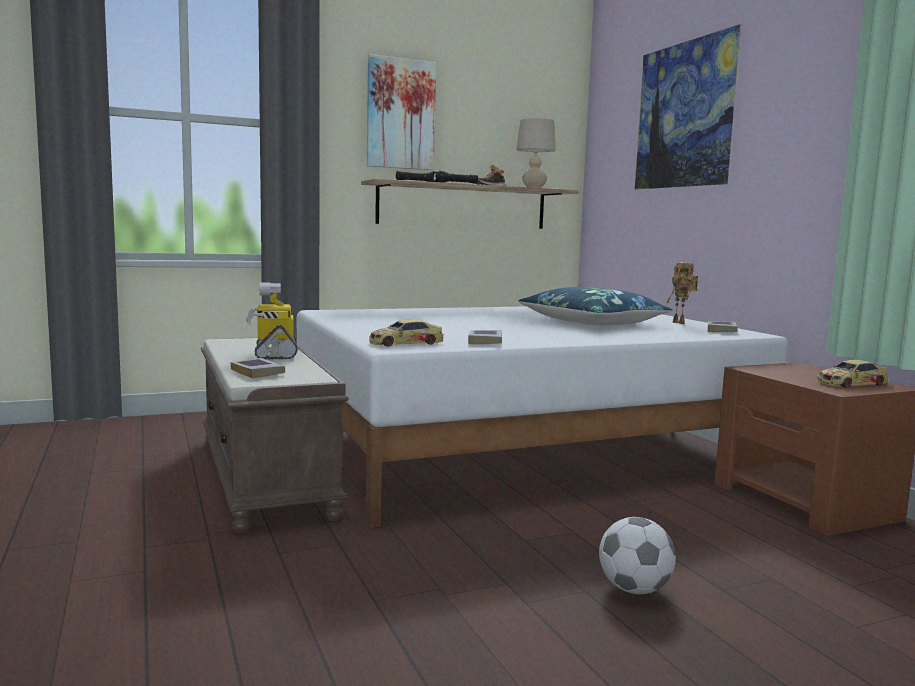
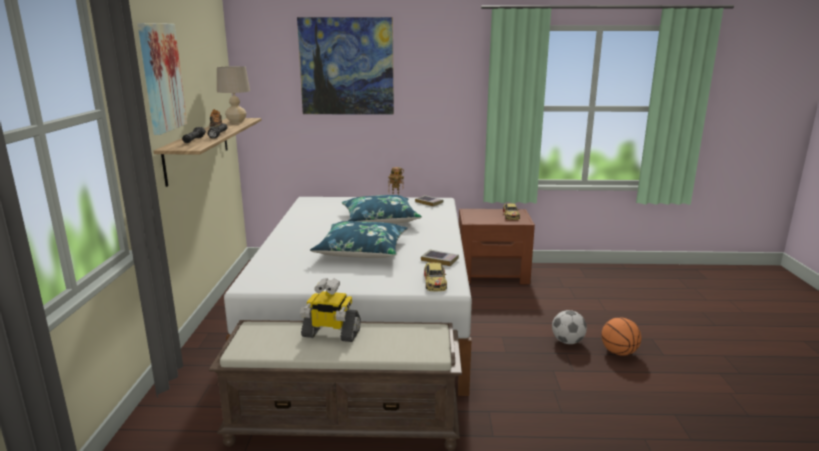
camera: 65 degrees left, 10 degrees up
(257, 372) = (405, 347): book -> none
(468, 324) = (361, 250): none -> blue pillow
(664, 651) = (618, 352): none -> basketball

